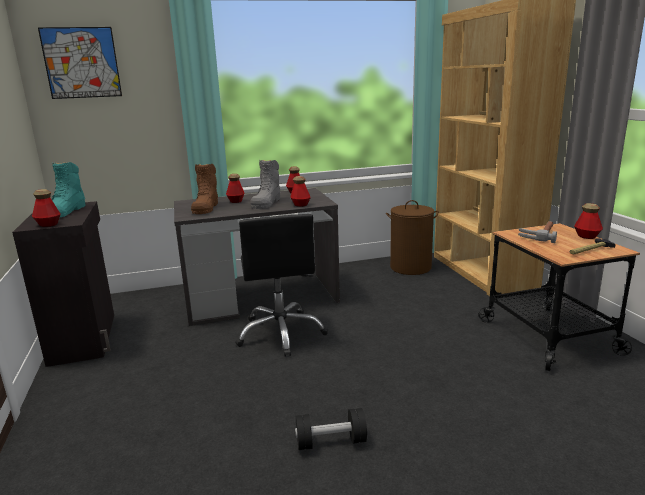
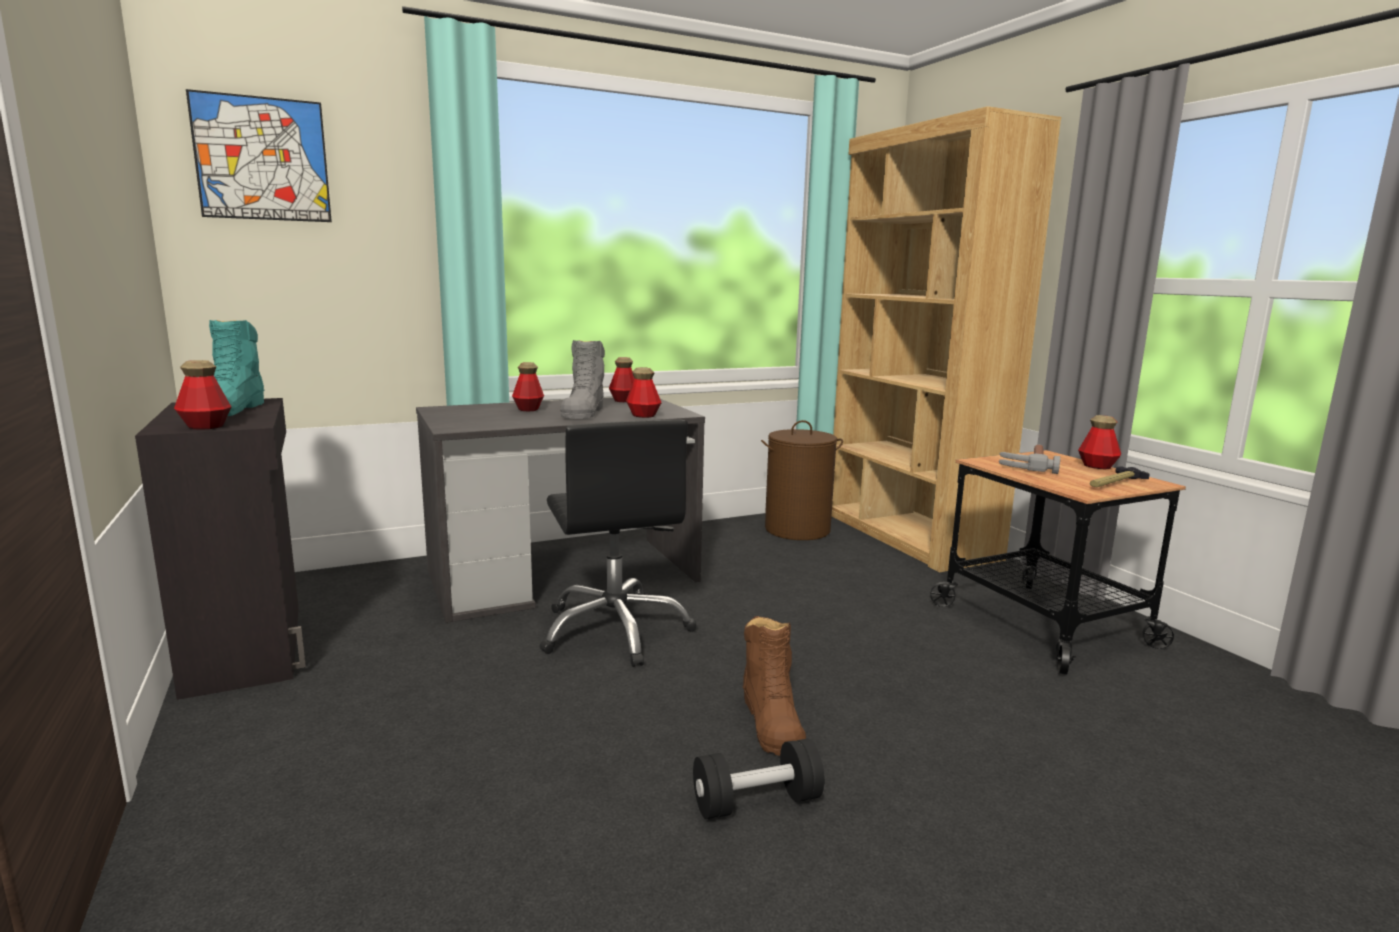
camera: 10 degrees left, 5 degrees down
(206, 208) = (480, 416): brown boot -> brown boot (771, 721)

